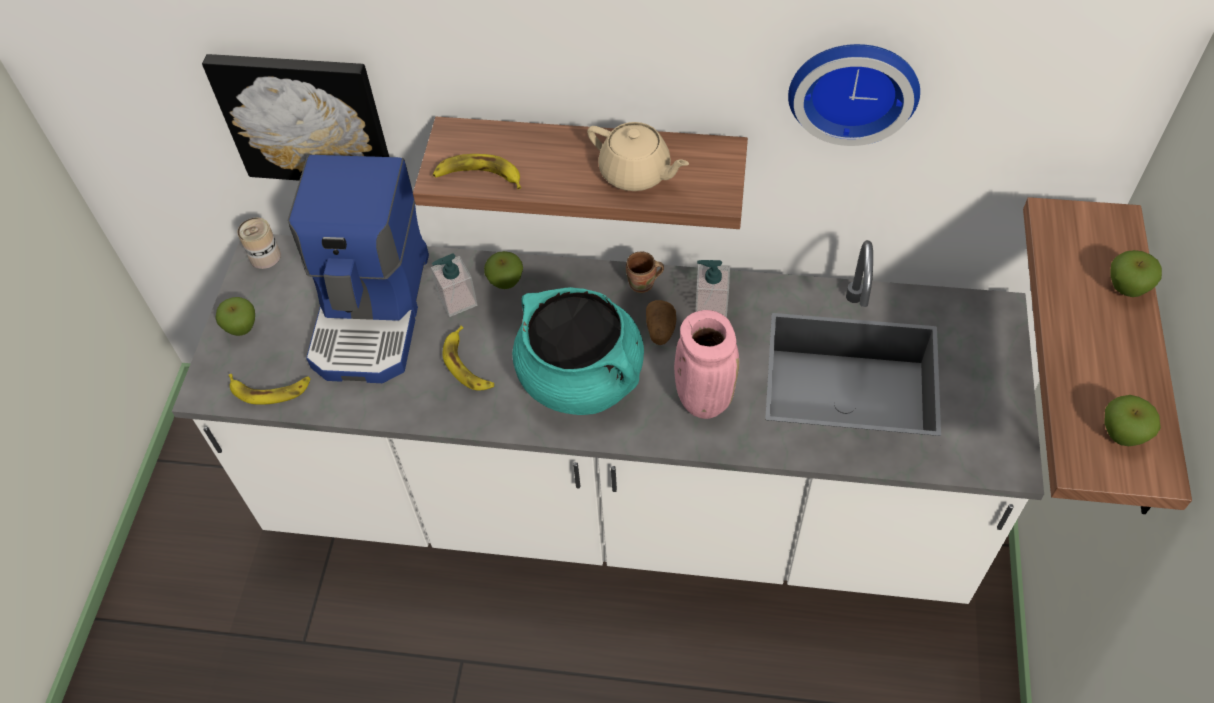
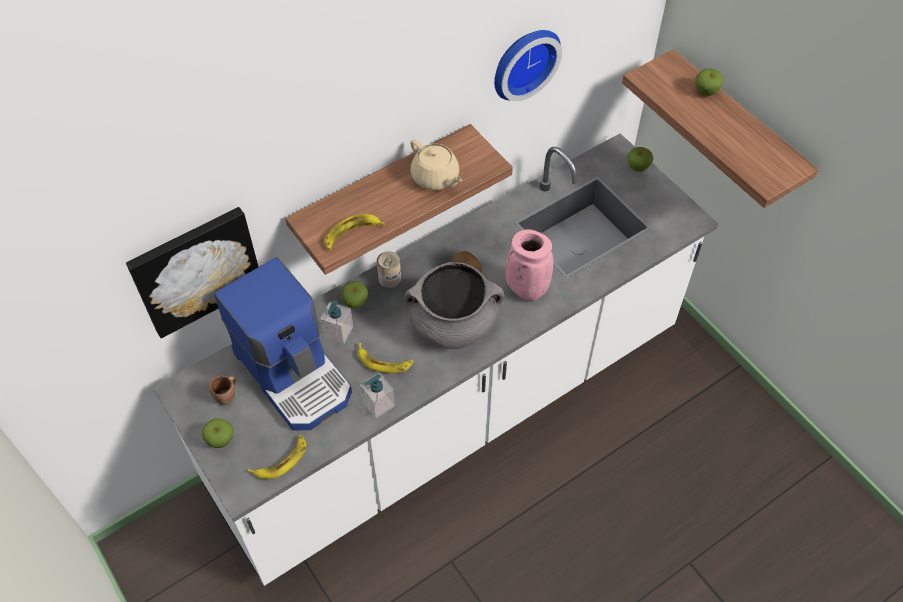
camera: 45 degrees left, 0 degrees up
(265, 256) = (186, 390): can -> can (389, 278)
(581, 378) = (453, 324): turquoise cooking pot -> grey cooking pot
(636, 173) = (435, 178): beige teapot -> beige teapot turned 60 degrees clockwise
(643, 285) = (433, 252): brown mug -> brown mug (227, 397)
(711, 305) = (480, 239): soap dispenser -> soap dispenser (378, 404)
(1122, 434) = (768, 159): apple -> apple (638, 167)

